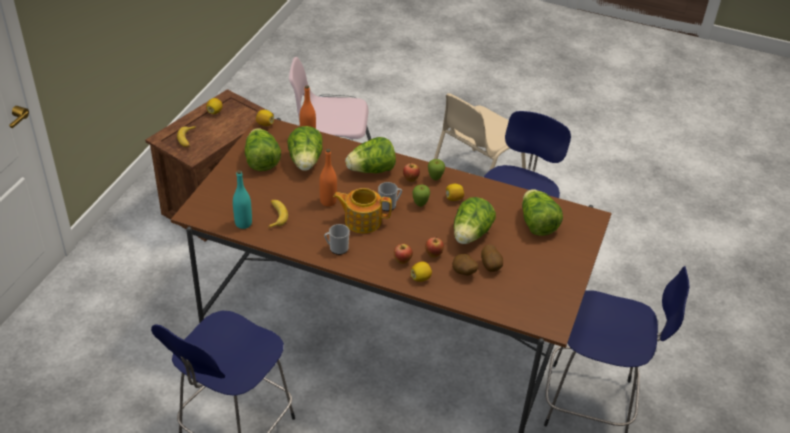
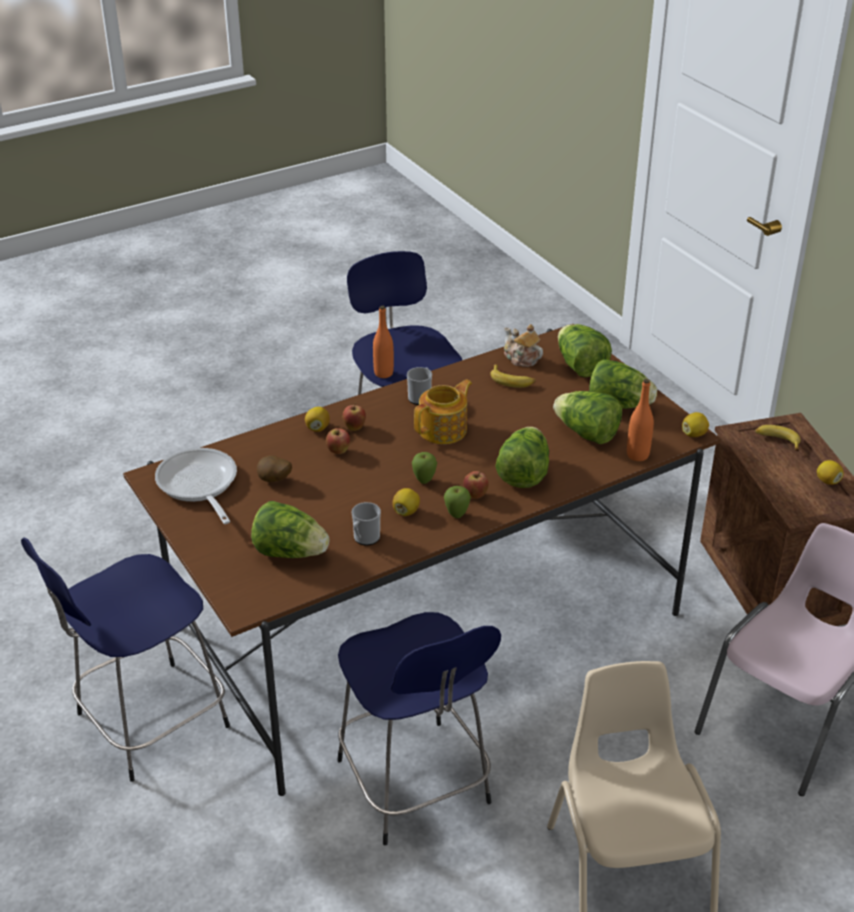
camera: 130 degrees right, 5 degrees down
(243, 223) = (521, 358): turquoise bottle -> teapot
(328, 201) = (499, 421): orange bottle -> orange bottle (383, 373)
(389, 205) = (448, 459): mug -> mug (365, 539)
(463, 273) = (289, 458): potato -> none
(470, 235) = (335, 492): lettuce -> lettuce (580, 366)
(534, 298) = (199, 486): none -> frying pan

